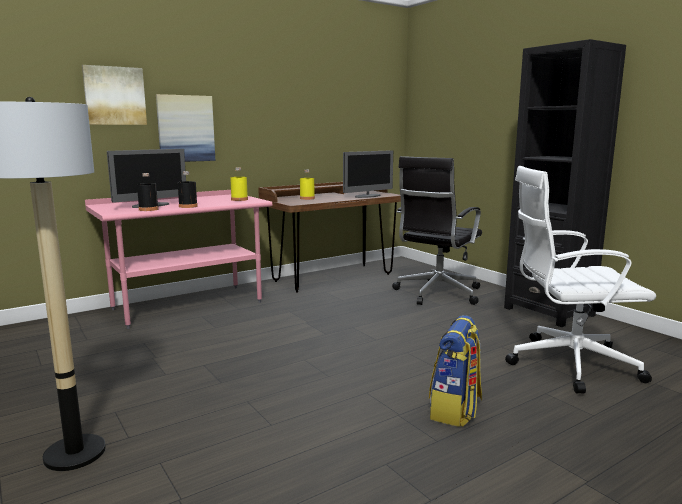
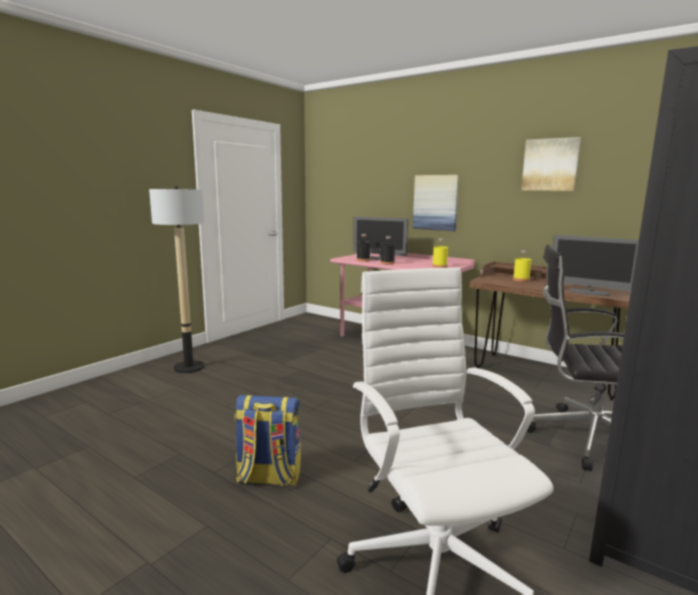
camera: 70 degrees right, 0 degrees up
(115, 96) = (390, 177): picture -> picture (550, 165)

